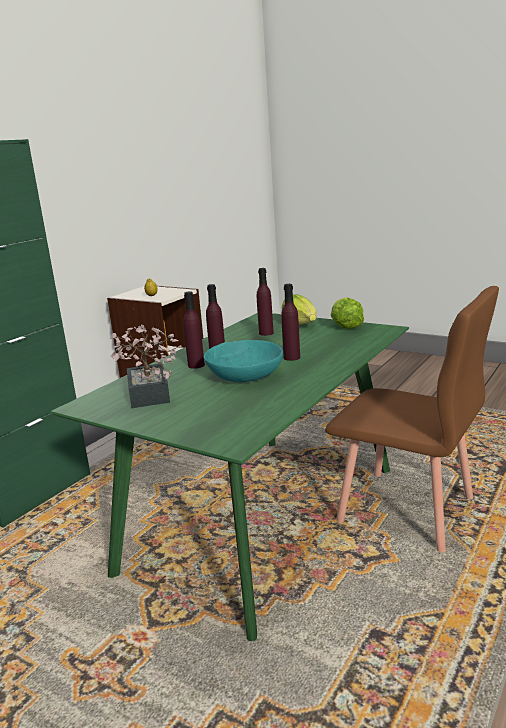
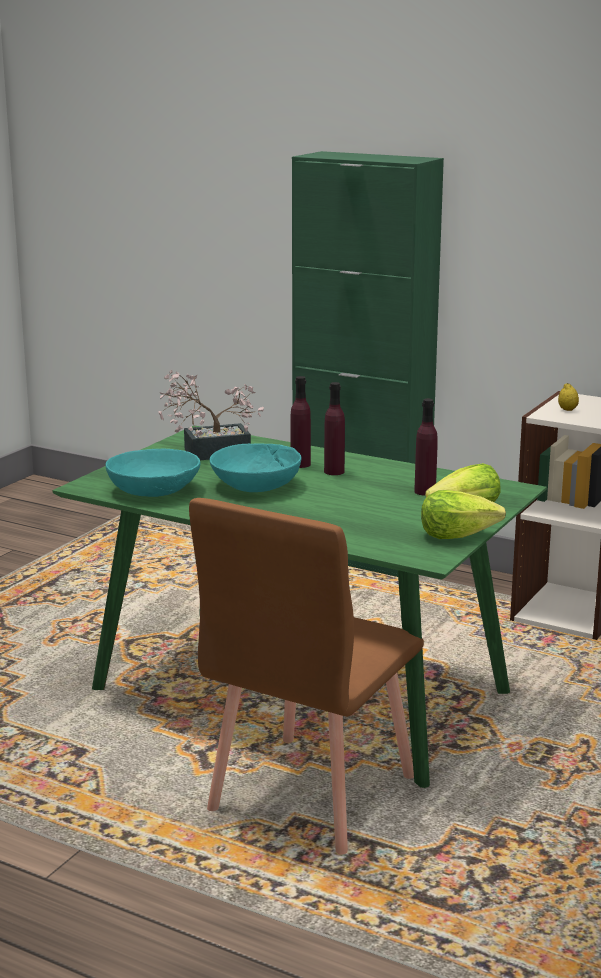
camera: 85 degrees right, 0 degrees up
(252, 411) = (154, 490): none -> turquoise bowl
(291, 357) = (313, 505): purple bottle -> none

